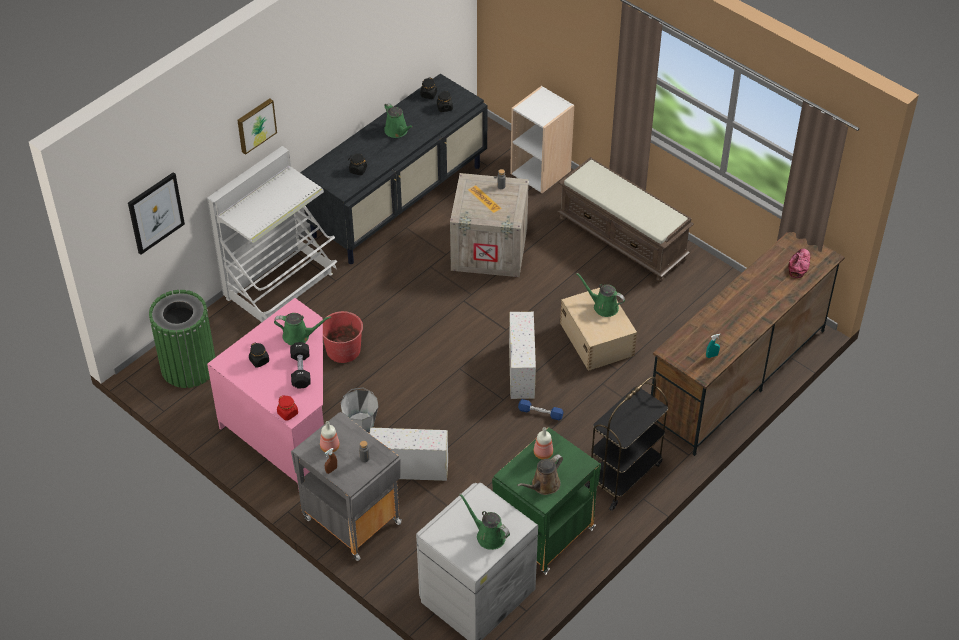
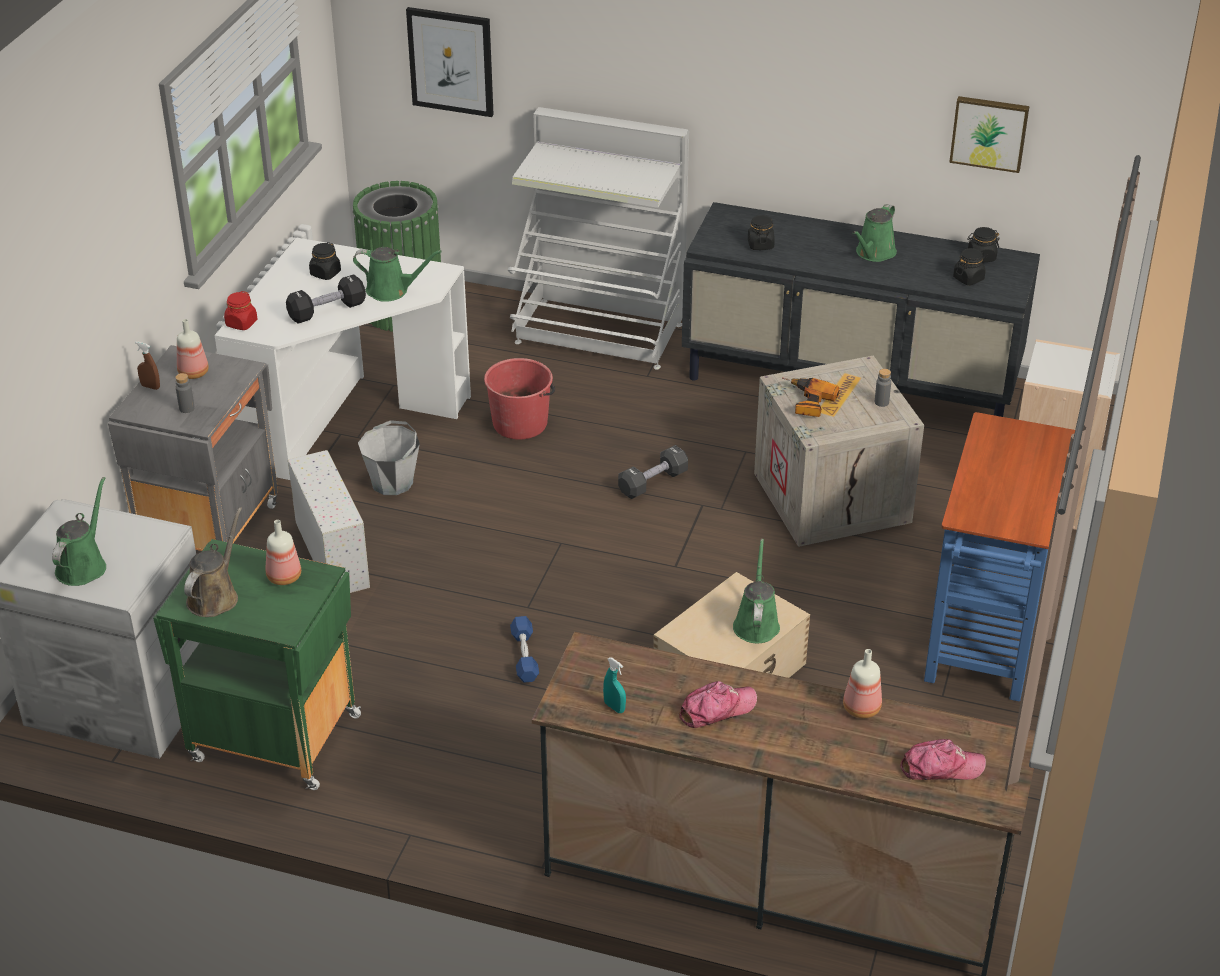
camera: 65 degrees right, 10 degrees down
(255, 125) = (647, 56): picture -> picture (989, 132)
(288, 427) = (347, 422): pink desk -> white desk
(299, 336) = (391, 290): green watering can -> green watering can turned 60 degrees counterclockwise
(432, 313) = (653, 482): none -> black dumbbell
(484, 213) = (807, 403): none -> power drill
(521, 371) = (599, 609): white storage box -> none
(543, 485) = (215, 596): brown watering can -> brown watering can turned 90 degrees clockwise
(623, 239) = (985, 638): brown bench -> blue cart
(624, 476) = (447, 796): black cart -> none
(730, 322) = (717, 709): none -> cap
(752, 275) = (860, 708): none -> bottle

